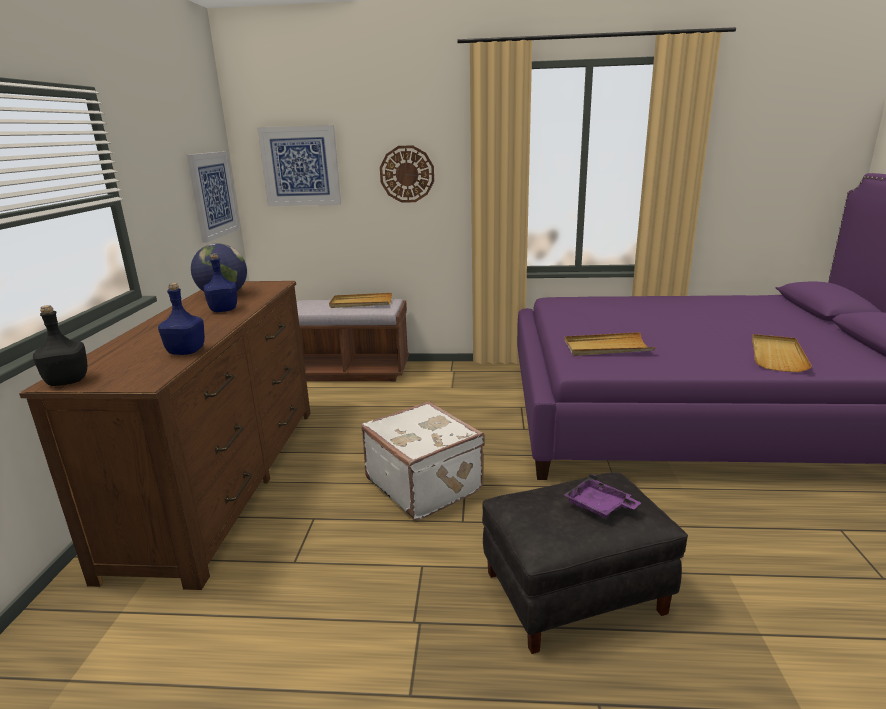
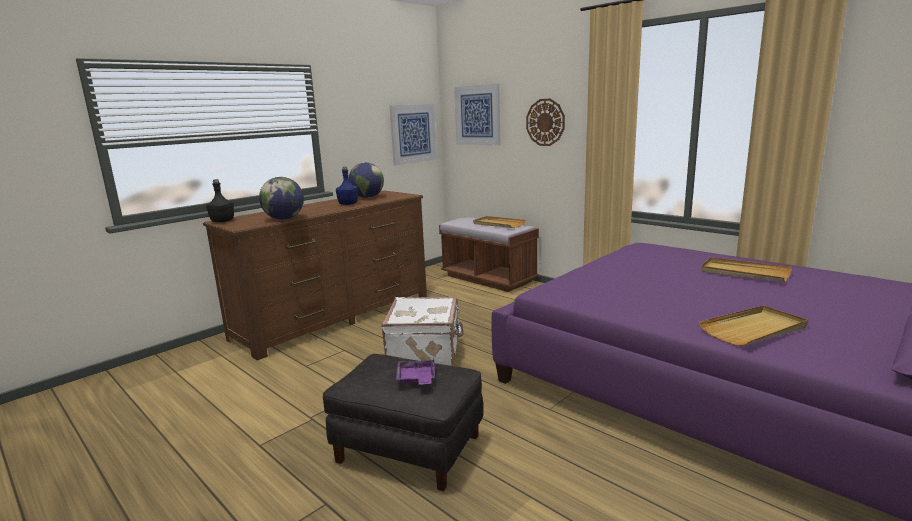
camera: 40 degrees right, 5 degrees down
(186, 352) = (284, 219): blue bottle -> globe
(607, 347) = (597, 284): beige tray -> beige tray (744, 272)

